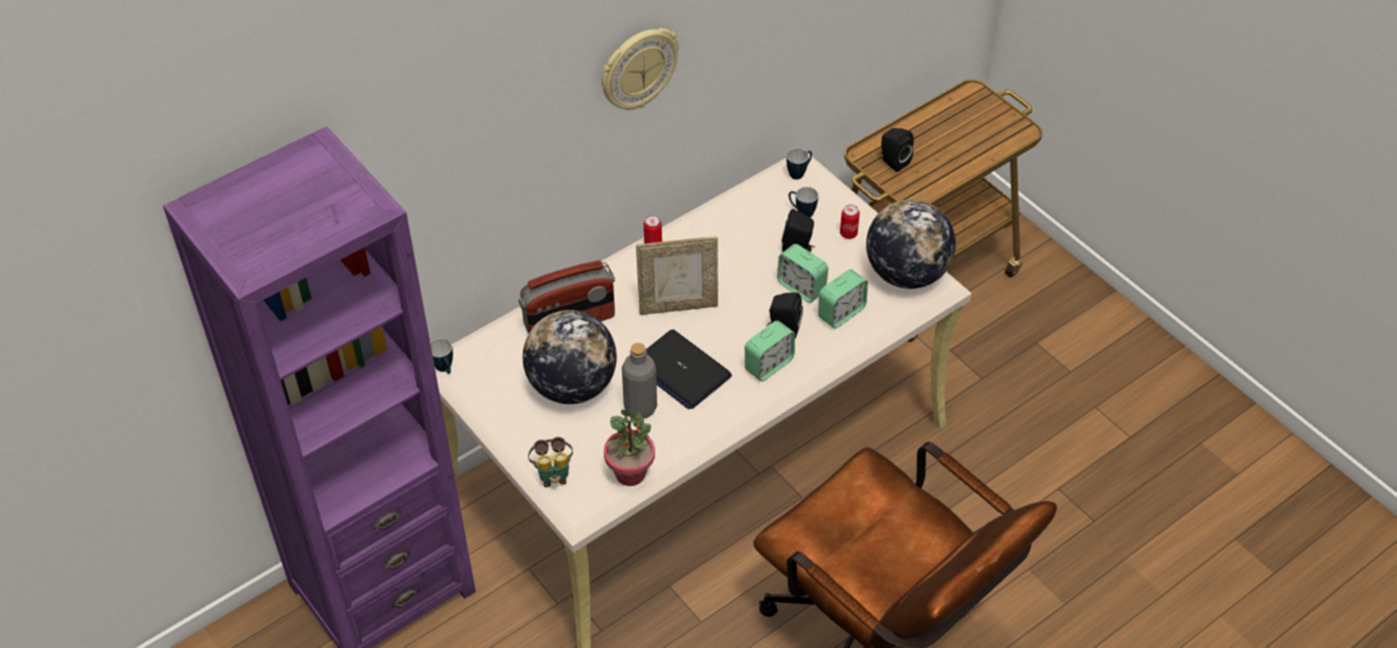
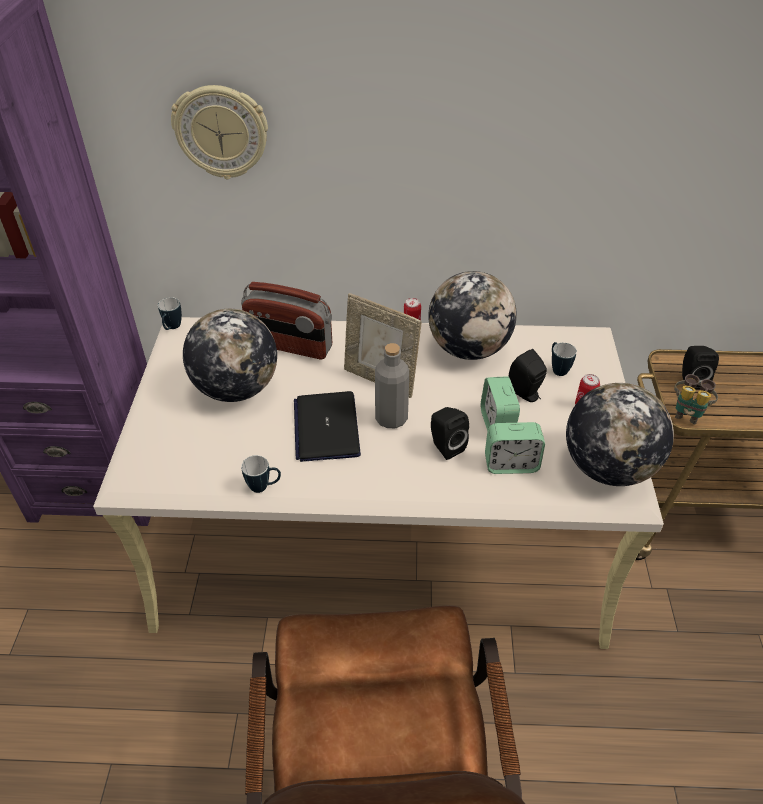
camera: 40 degrees right, 5 degrees down
(553, 474) = (144, 441): binoculars -> binoculars (688, 413)
(630, 473) = (195, 479): potted plant -> none
(638, 69) = (429, 127): wall clock -> wall clock (221, 132)
(640, 407) = (264, 435): grey bottle -> grey bottle (391, 418)
(718, 235) = (468, 349): none -> globe
(768, 365) = (401, 467): alarm clock -> none
(799, 173) = (586, 340): mug -> mug (264, 487)

